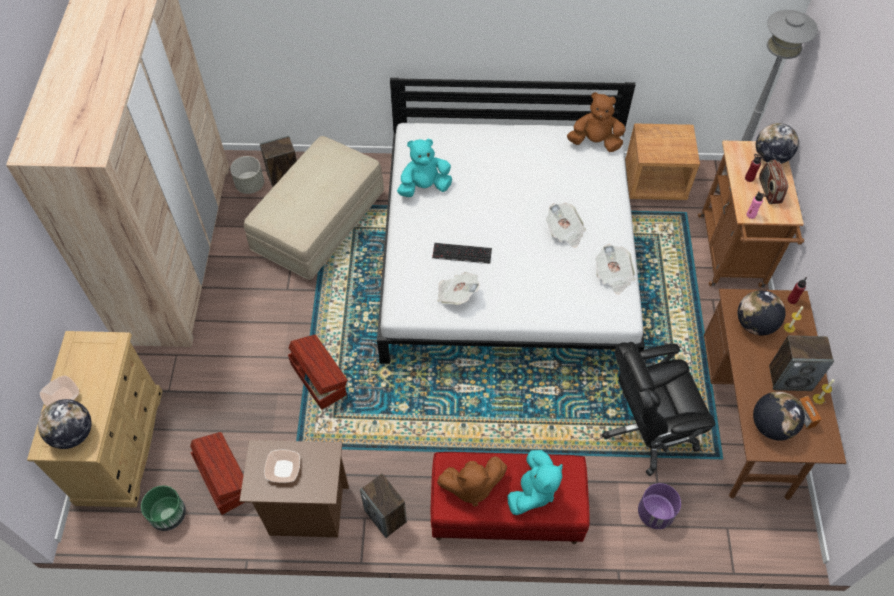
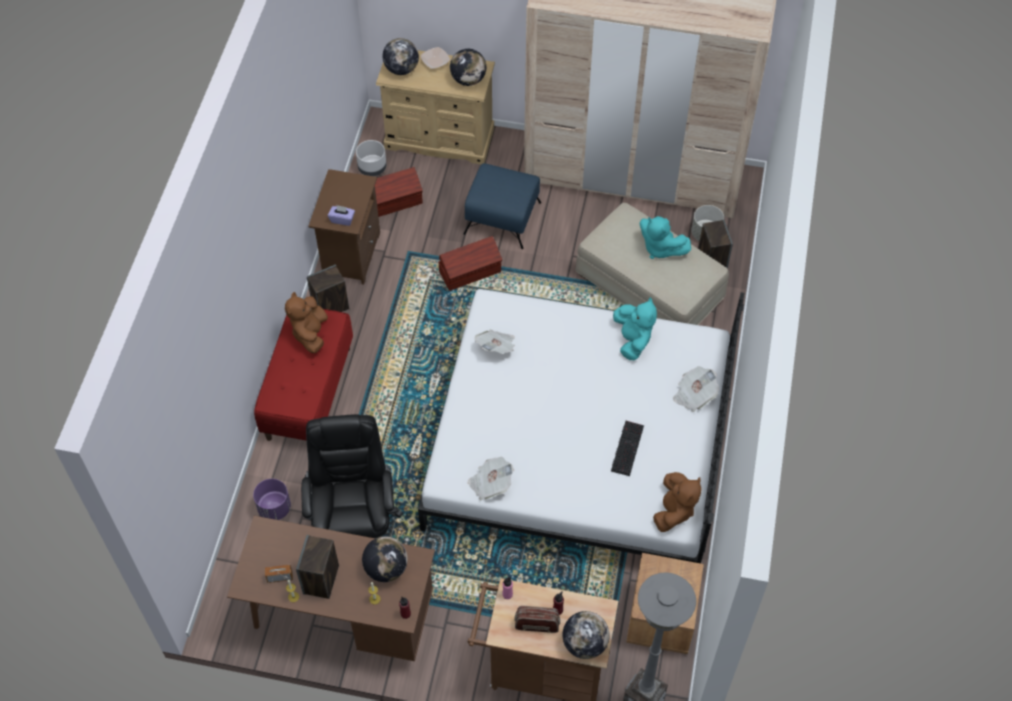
camera: 100 degrees right, 0 degrees up
(169, 515) = (372, 168): green planter -> grey planter
(241, 359) = (503, 218): none -> blue ottoman
(283, 469) = (346, 196): bowl -> none
(321, 465) = (342, 219): none -> purple tissue box
(461, 254) = (542, 358): keyboard -> keyboard (626, 447)
(533, 491) = (293, 376): turquoise plush toy -> turquoise plush toy (660, 248)
(565, 232) = (553, 453): newspaper -> newspaper (694, 395)
(771, 426) = (279, 546): globe -> globe (468, 80)

